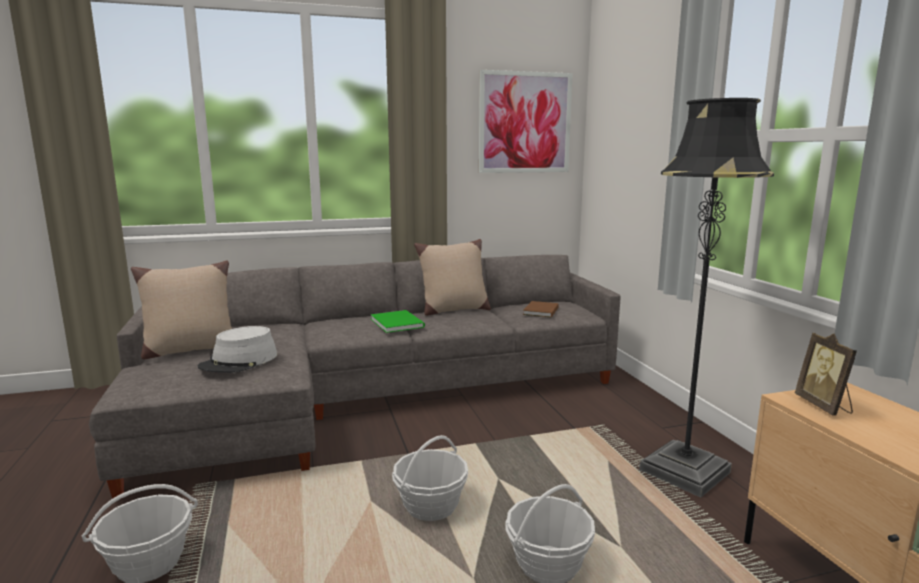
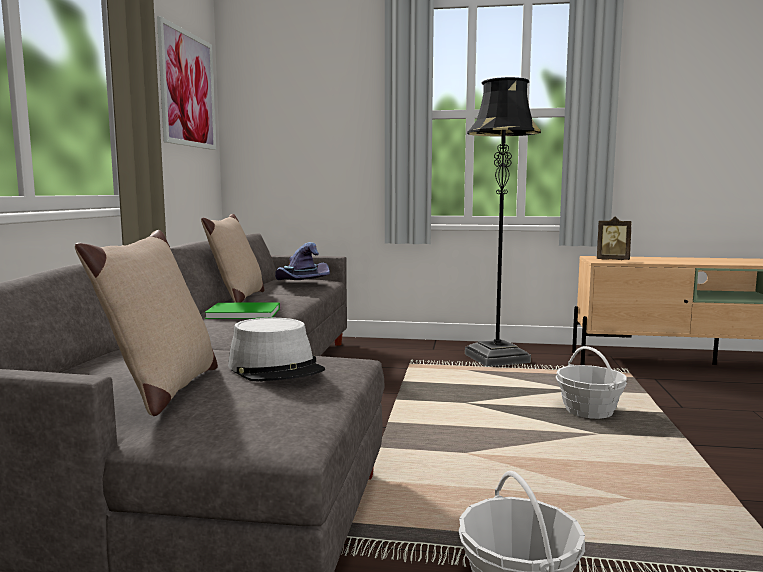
camera: 65 degrees left, 5 degrees down
(431, 506) = (490, 432): basket -> none
(540, 311) = (300, 283): brown book -> purple hat

